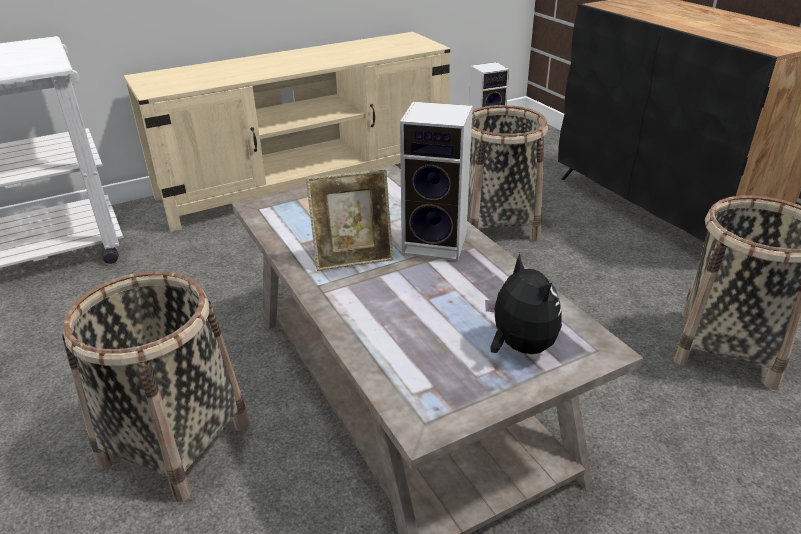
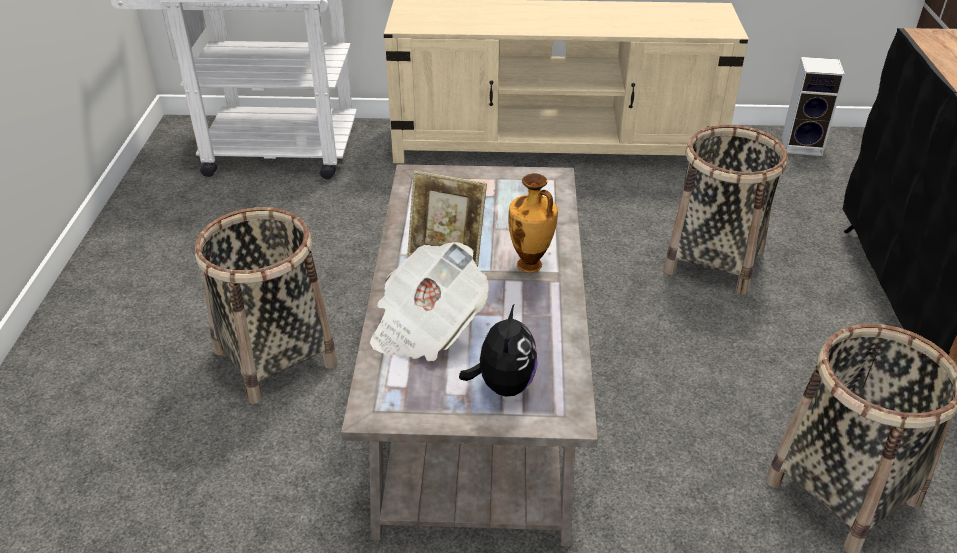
camera: 30 degrees right, 5 degrees up
(397, 324) = (426, 326): none -> newspaper
(437, 243) = (530, 266): speaker -> vase

